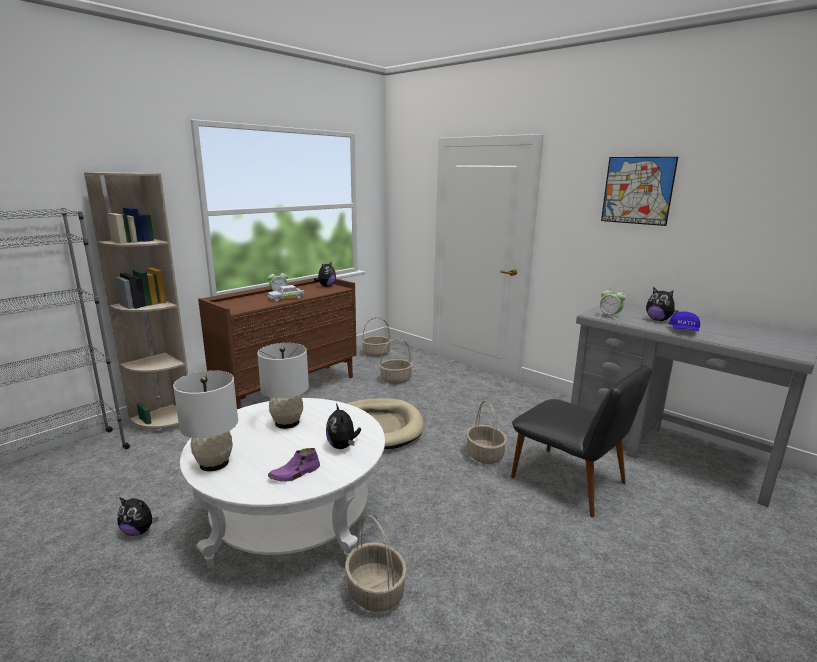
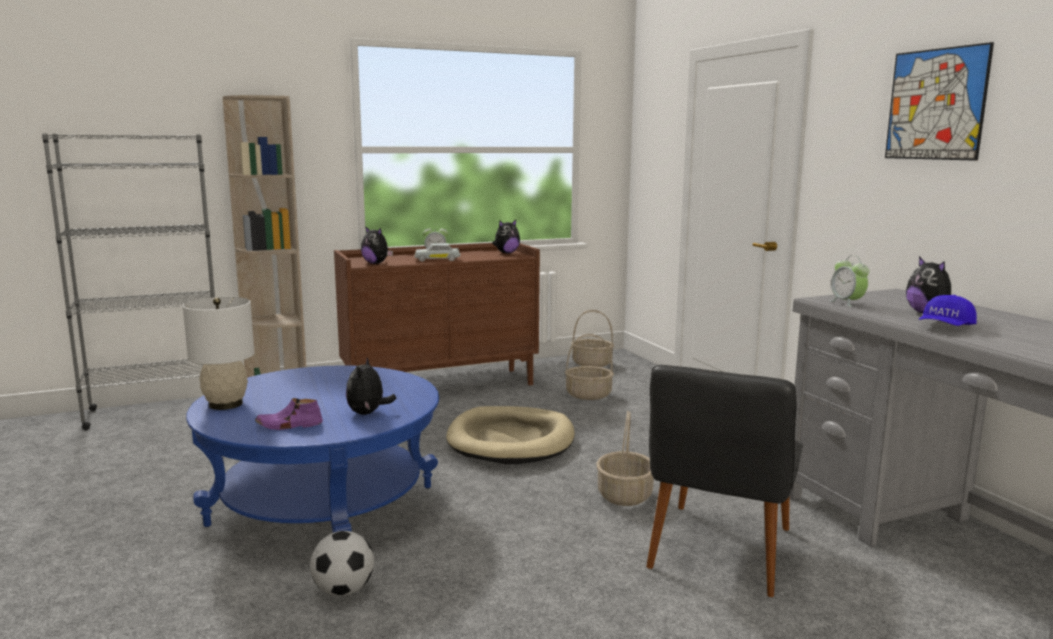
camera: 25 degrees right, 5 degrees down
(139, 531) = (173, 482): plush toy -> plush toy (376, 263)
(287, 422) = (338, 385): white table lamp -> none
(292, 518) = (324, 505): white coffee table -> blue coffee table
(375, 592) = (343, 590): basket -> football
(568, 480) = (720, 547): black chair -> black chair turned 45 degrees clockwise

